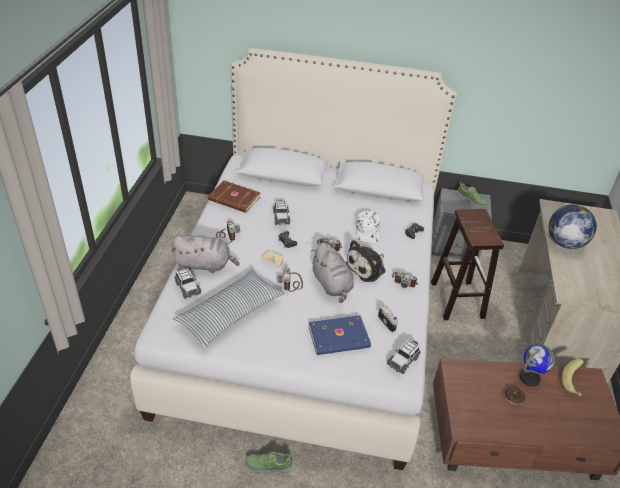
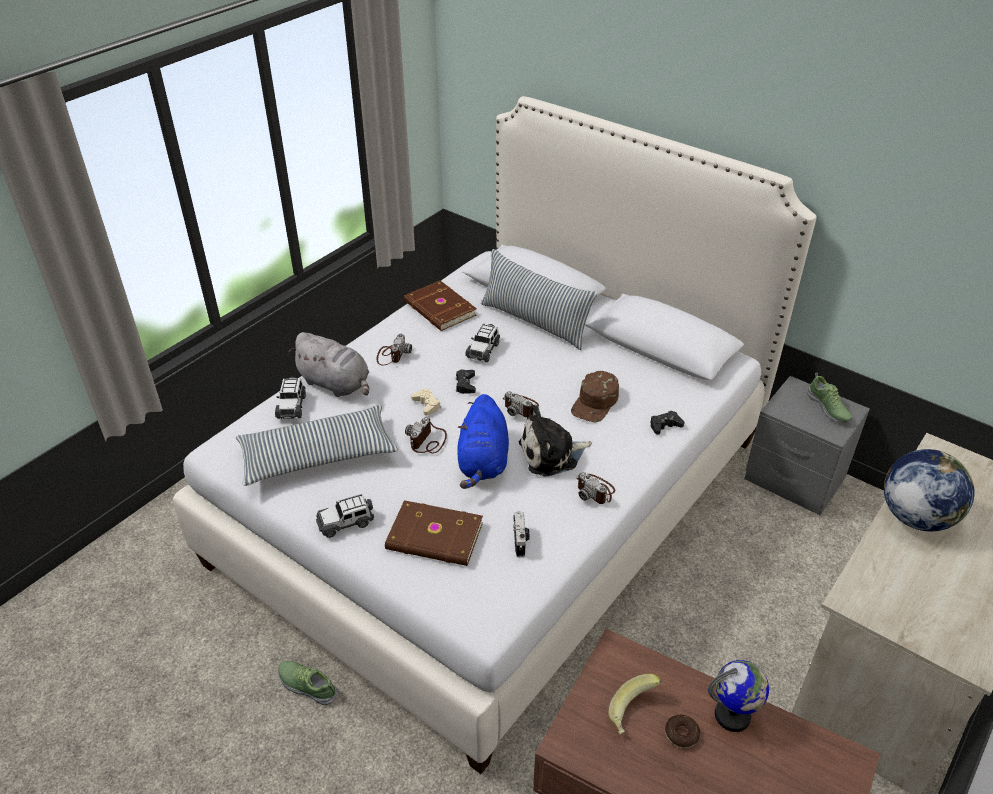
camera: 30 degrees right, 0 degrees up
(298, 192) = (535, 322): none -> pillow
(332, 285) = (483, 462): grey plush toy -> blue plush toy
(339, 338) = (435, 538): blue book -> brown book
(368, 230) = (595, 402): white cap -> brown cap
(403, 361) = (502, 603): toy car -> toy car (346, 522)
(456, 299) = (742, 560): brown stool -> none
(573, 383) = (806, 756): banana -> banana (633, 713)

